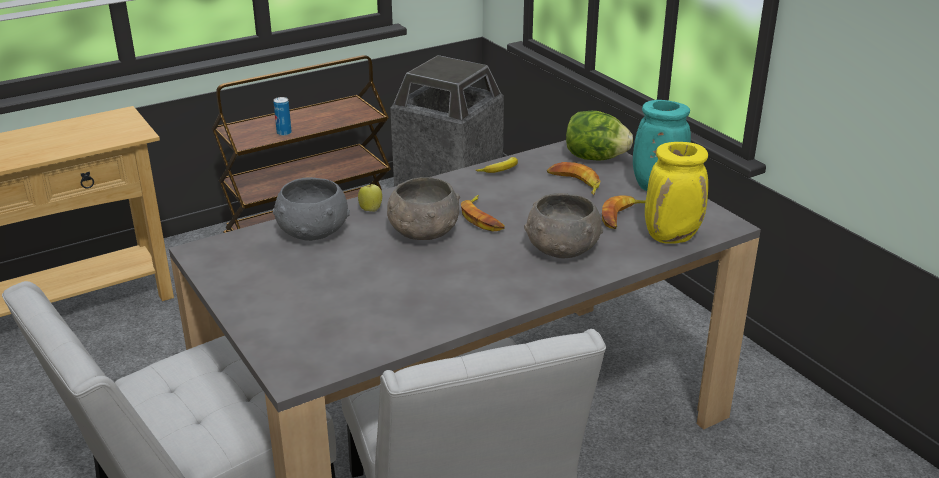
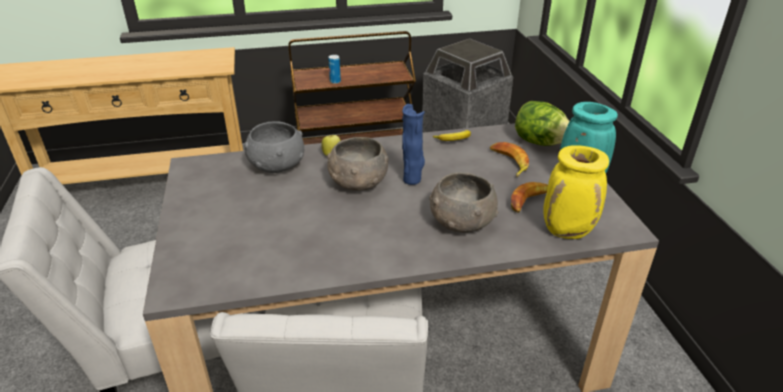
camera: 20 degrees right, 5 degrees up
(482, 218) = (412, 179): banana -> blue vase

